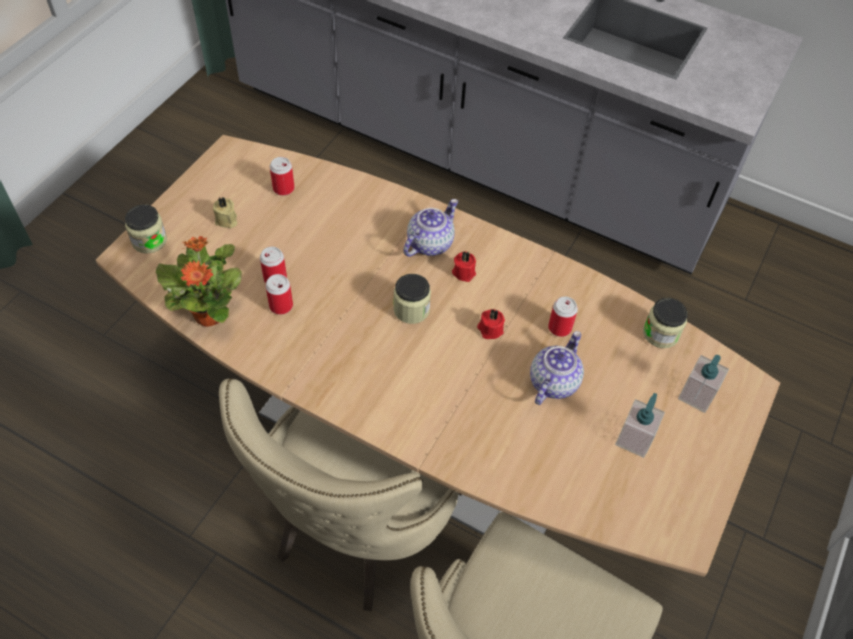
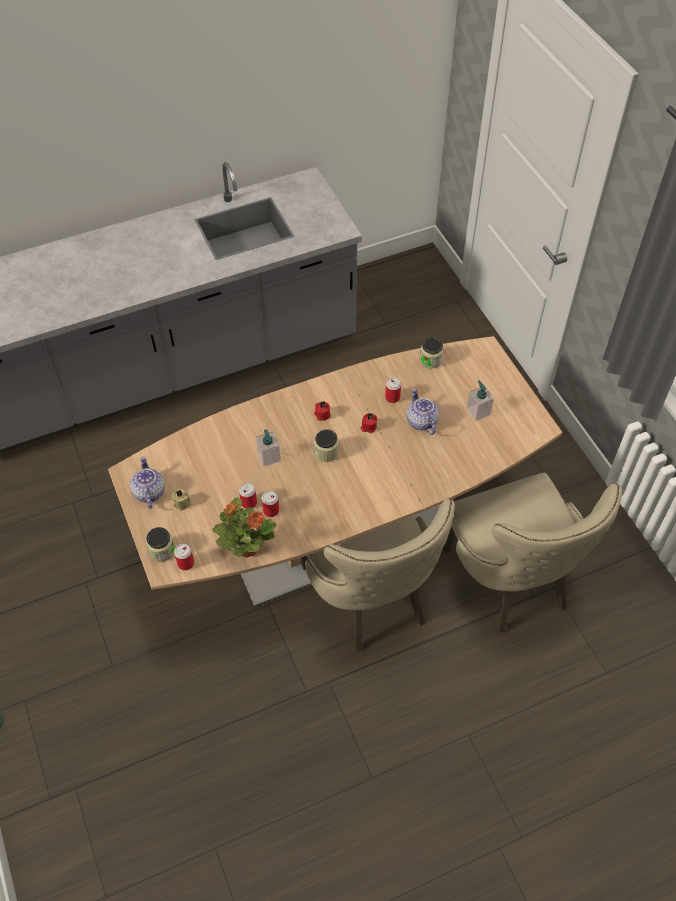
camera: 50 degrees left, 0 degrees up
(283, 188) = (184, 462): can -> can (186, 563)
(429, 243) = (289, 417): teapot -> teapot (149, 492)
(696, 395) = (475, 371): soap dispenser -> soap dispenser (269, 457)

